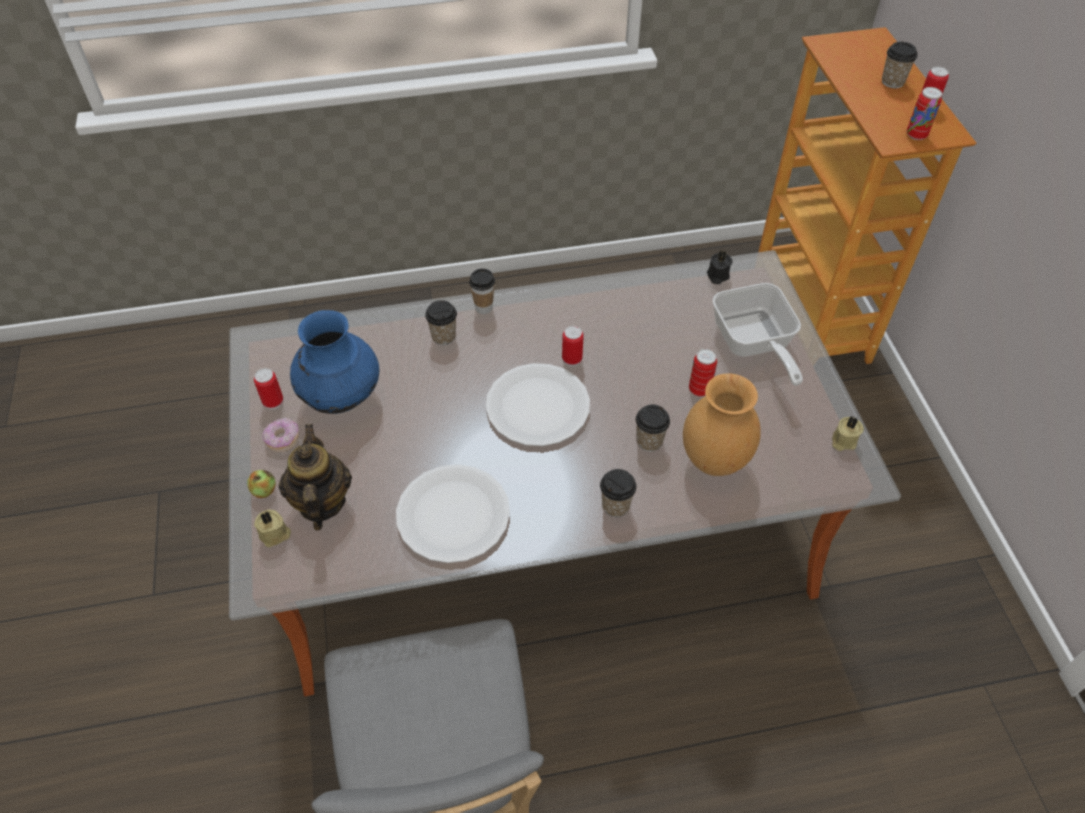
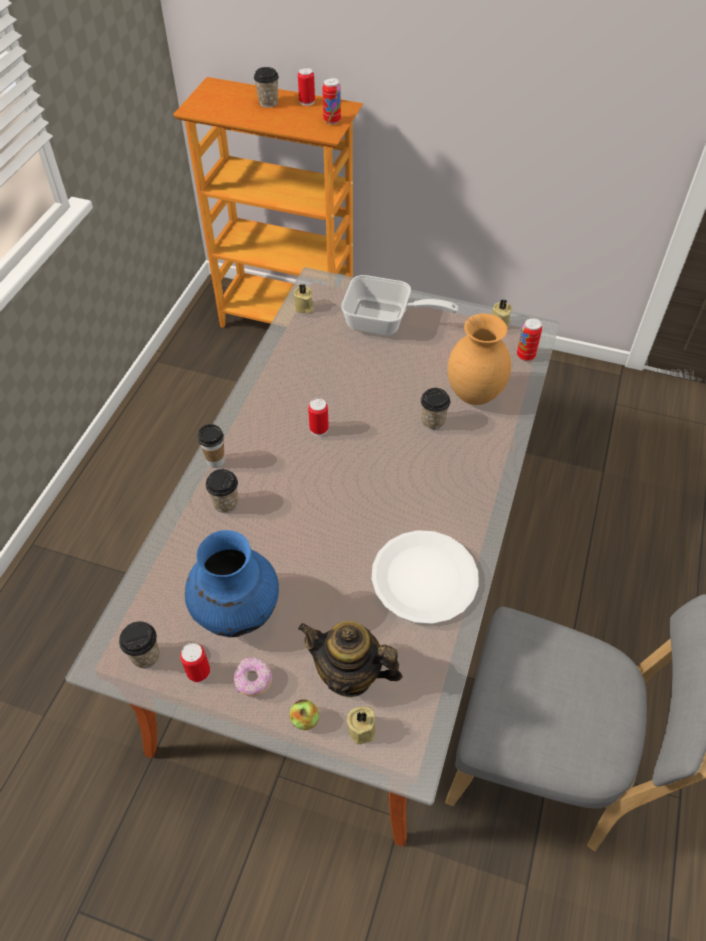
camera: 60 degrees left, 0 degrees up
(537, 406) = (352, 473): white plate -> none
(615, 506) = (479, 469): cup -> cup (145, 656)
(699, 389) = (404, 371): can -> can (525, 356)
(717, 276) = (304, 307): black candle -> beige candle

